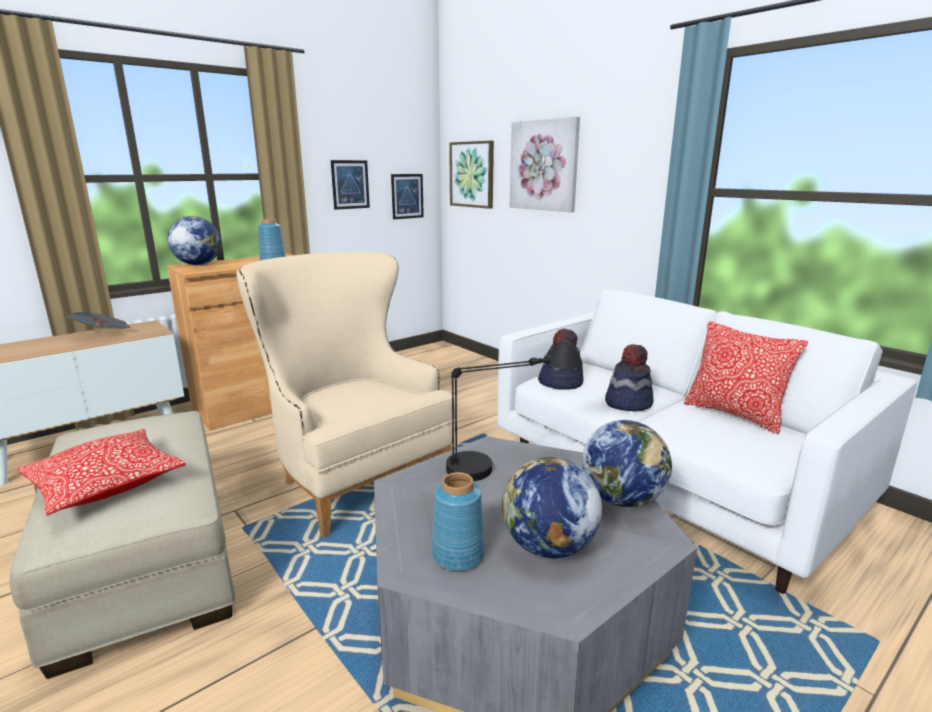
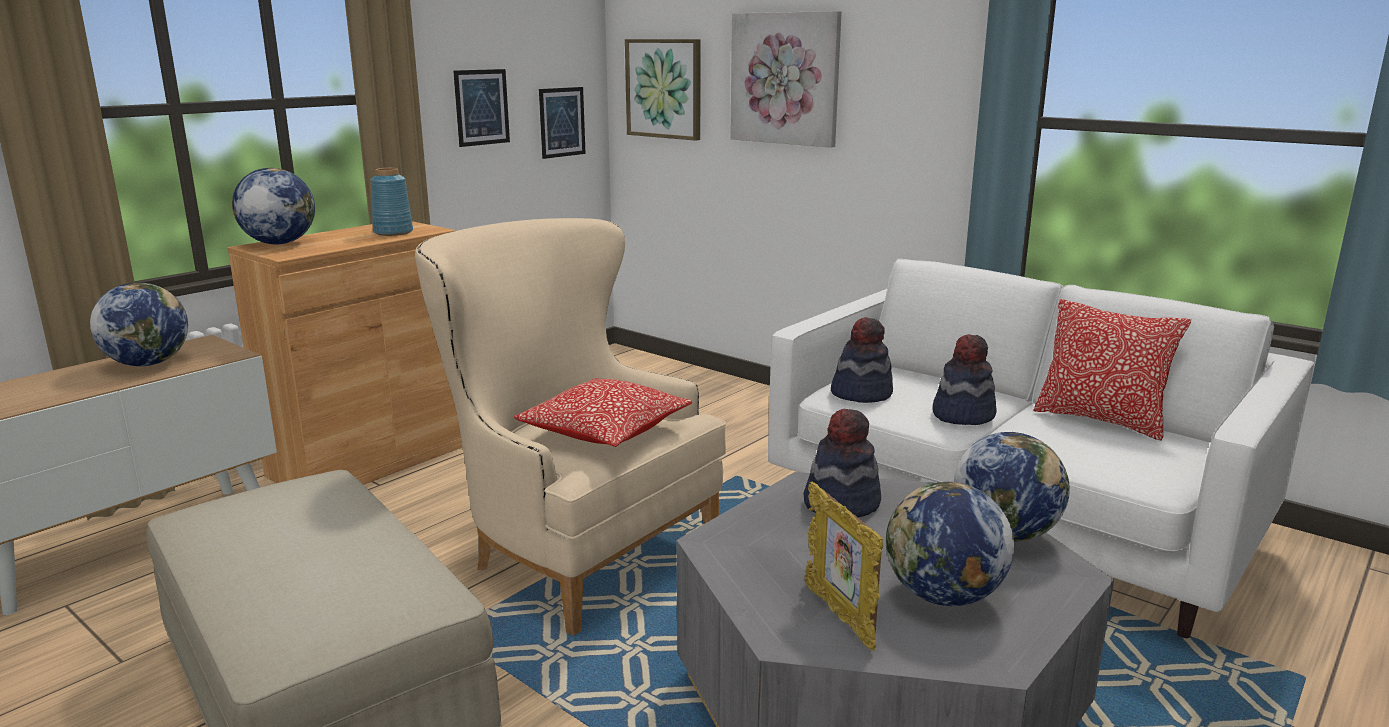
camera: 10 degrees left, 0 degrees up
(104, 335) = (148, 363): newspaper -> globe
(106, 485) = (296, 579): pillow -> pillow (605, 431)
(458, 556) = (840, 616): blue vase -> picture frame
(507, 463) = (841, 503): black table lamp -> hat

